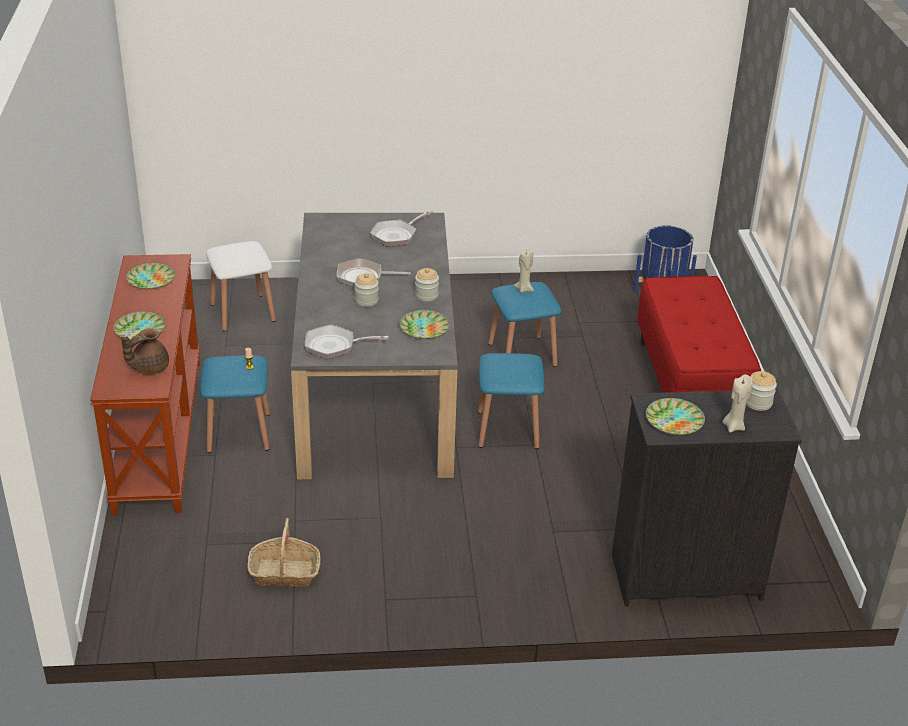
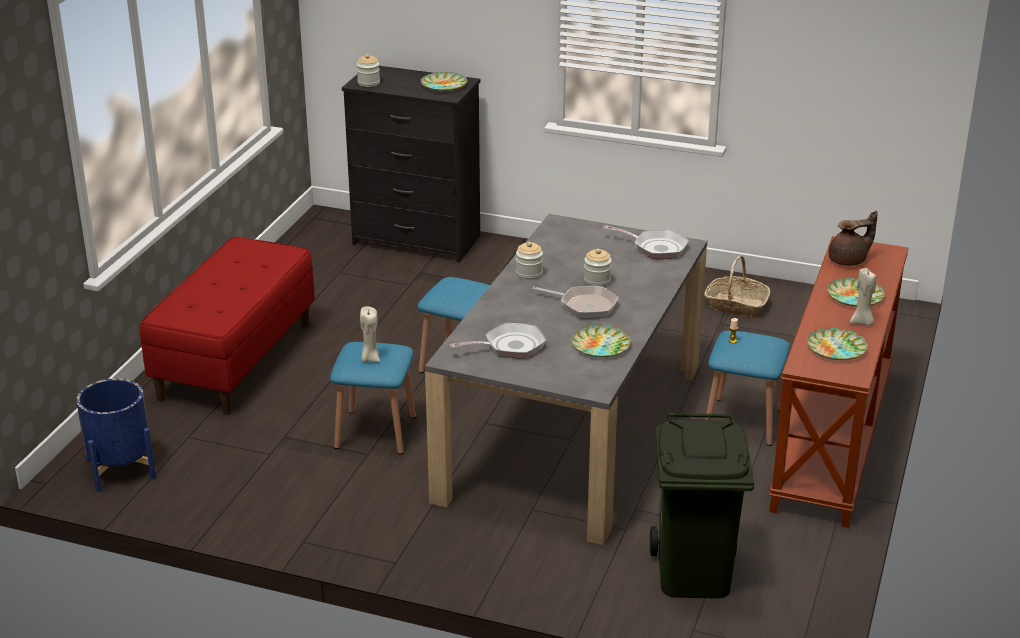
camera: 155 degrees left, 5 degrees down
(242, 312) = (692, 573): white stool -> green trash can
(424, 328) = (556, 246): plate -> plate (601, 345)
(733, 426) = (405, 76): beige candle -> beige candle (862, 322)

